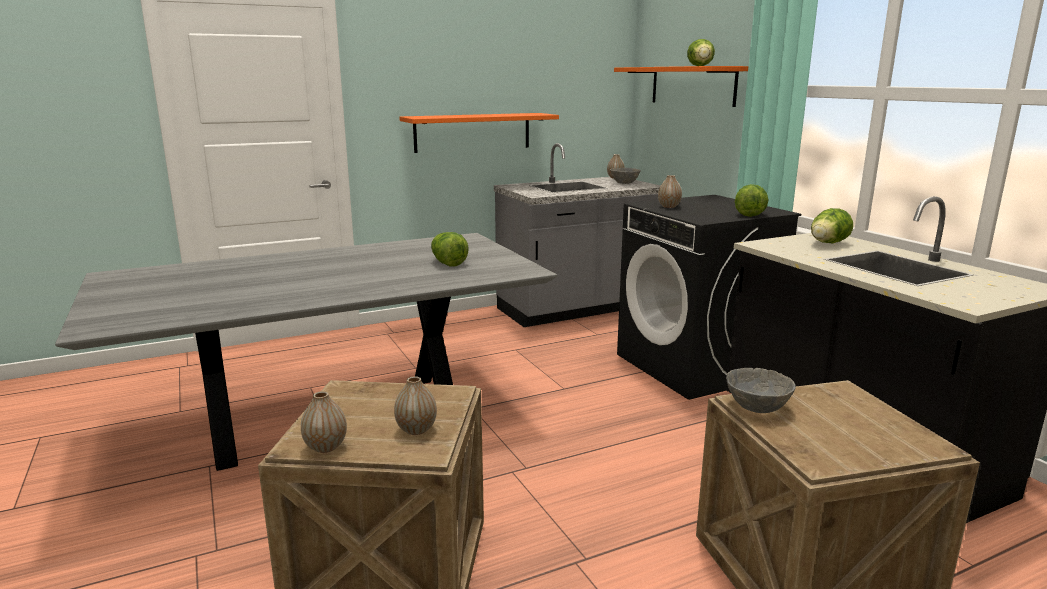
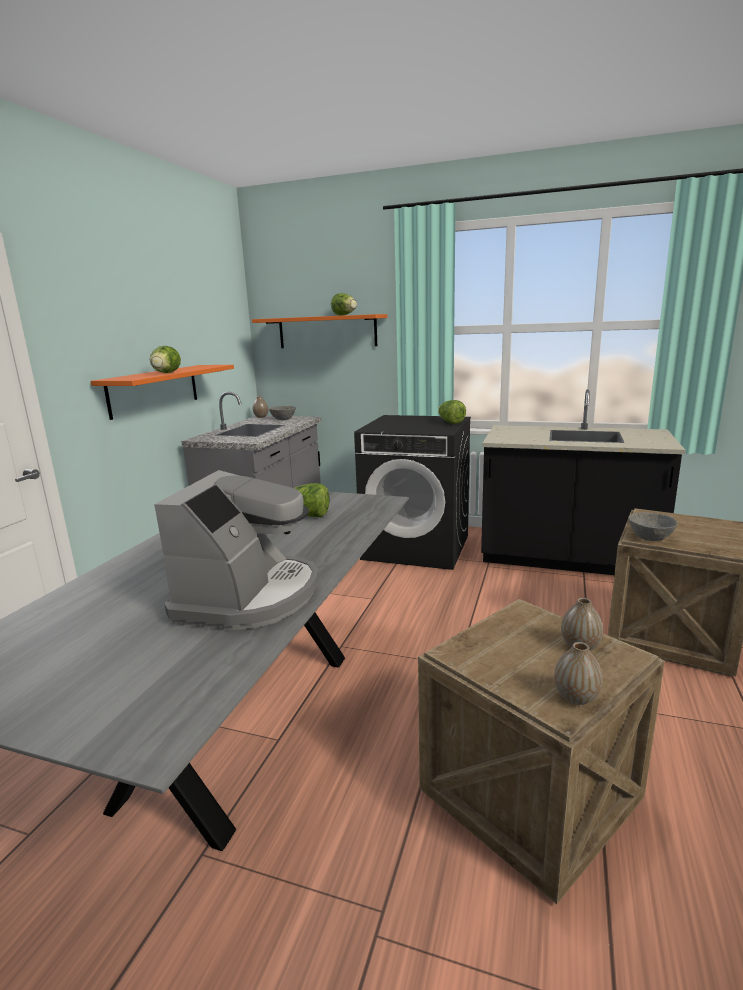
camera: 45 degrees left, 0 degrees up
(281, 293) = (249, 596): none -> coffee machine
(669, 206) = (391, 428): vase -> none
(827, 244) = (521, 431): lettuce -> lettuce (165, 373)

